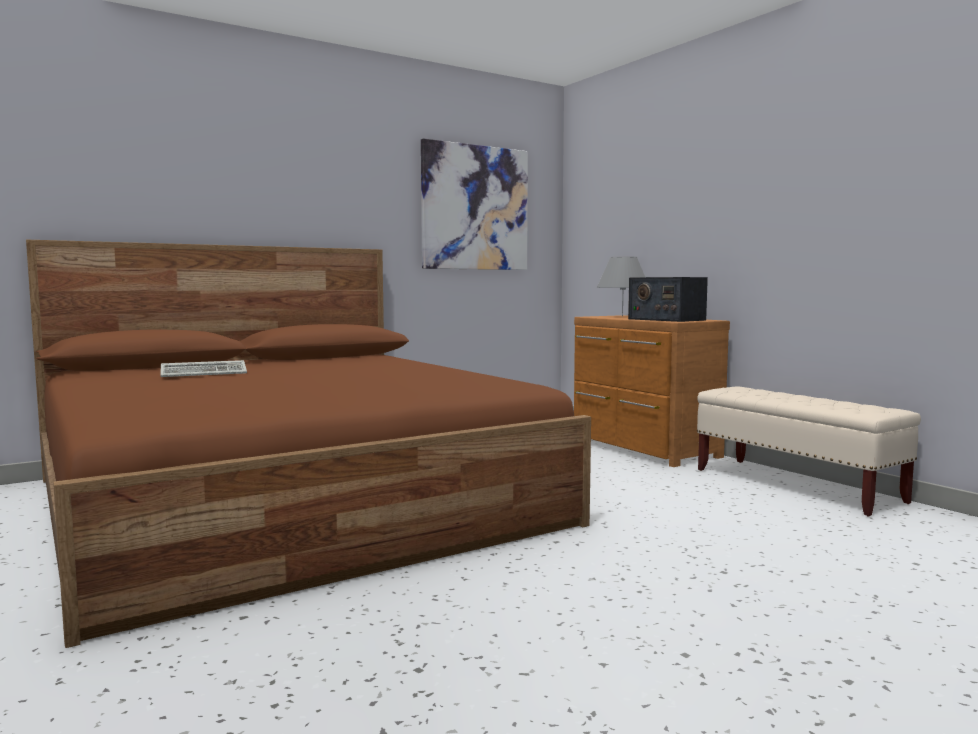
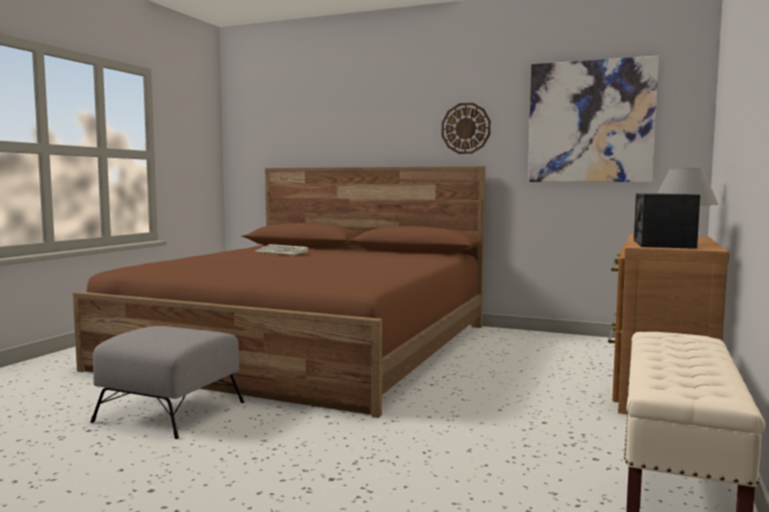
camera: 55 degrees right, 0 degrees up
(352, 203) = (466, 128): none -> wall clock
(423, 607) = (171, 412): none -> grey ottoman

